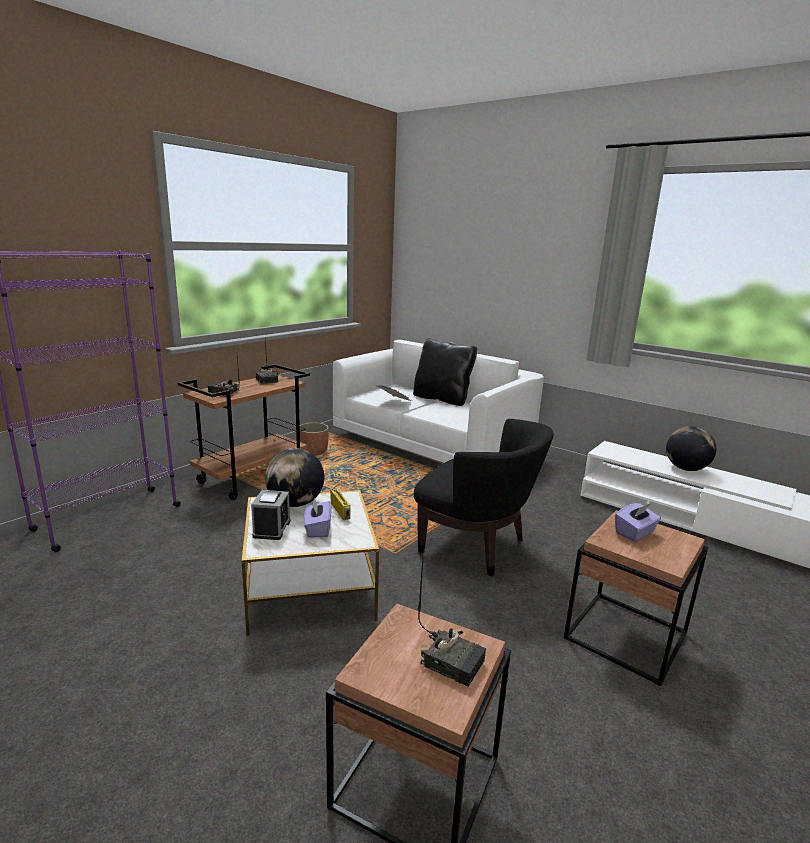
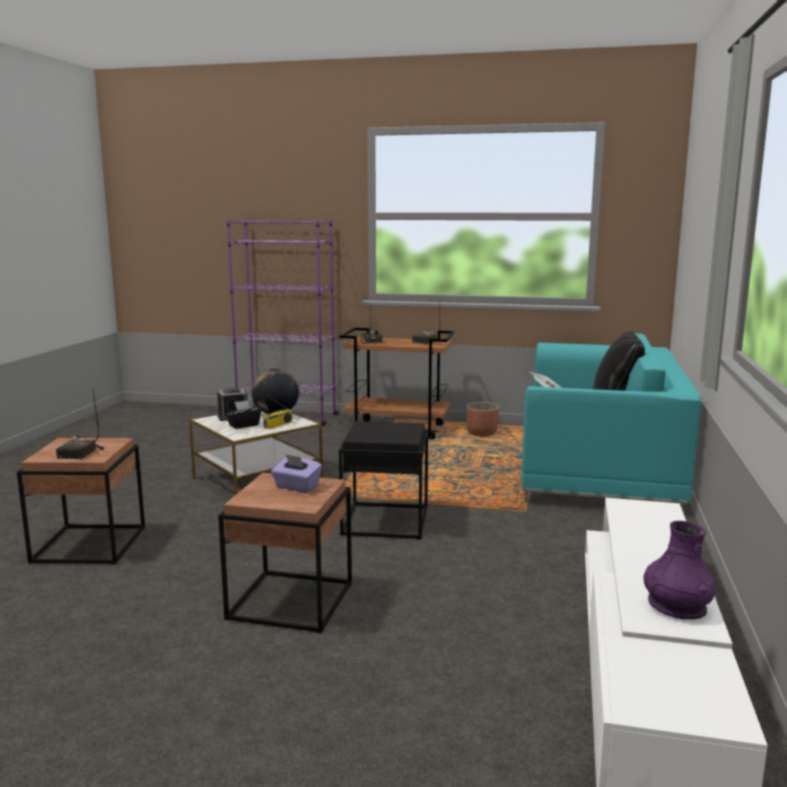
camera: 65 degrees right, 5 degrees down
(317, 529) = (243, 425): purple tissue box -> black tissue box
(432, 444) = (599, 467): white sofa -> turquoise sofa
(476, 546) = (384, 521): black armchair -> black side table
(686, 469) = (658, 555): globe -> none
(756, 486) = (676, 606): none -> purple vase

